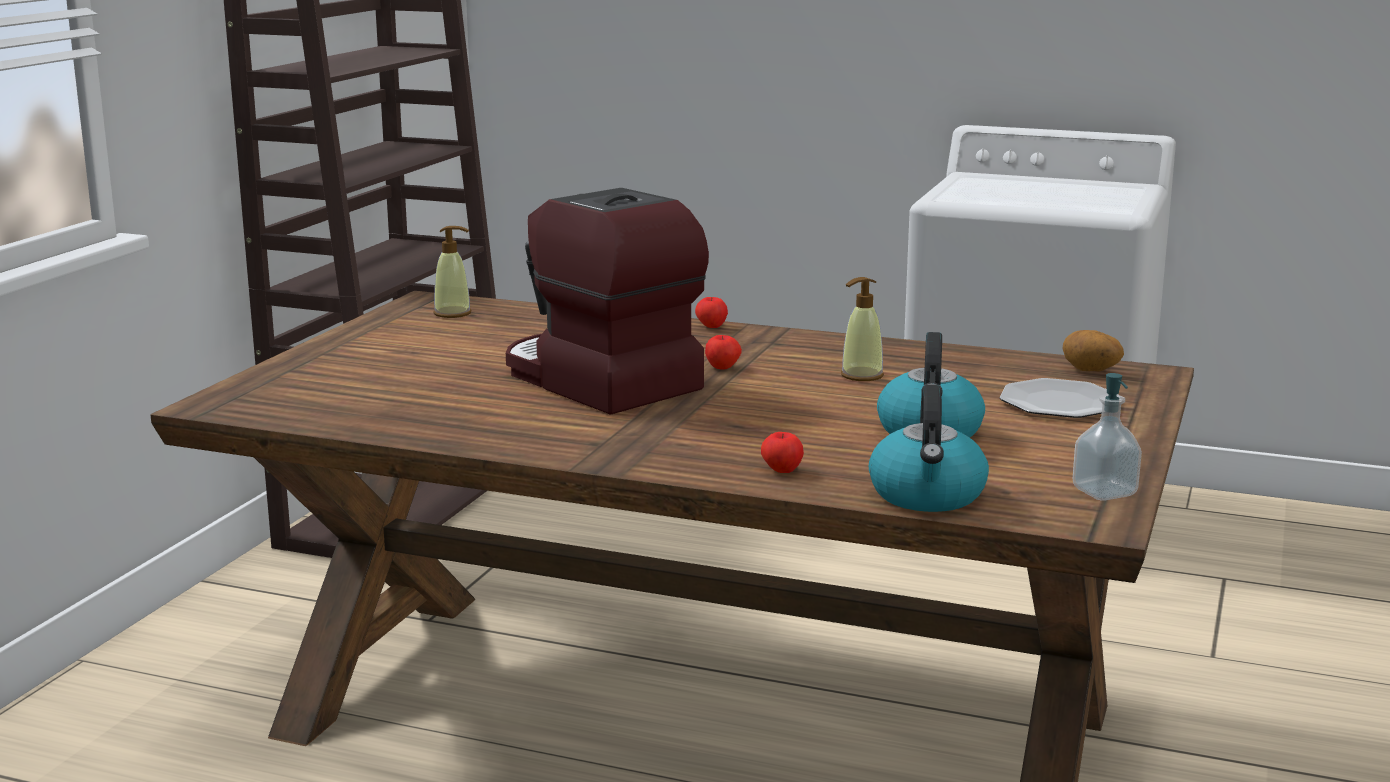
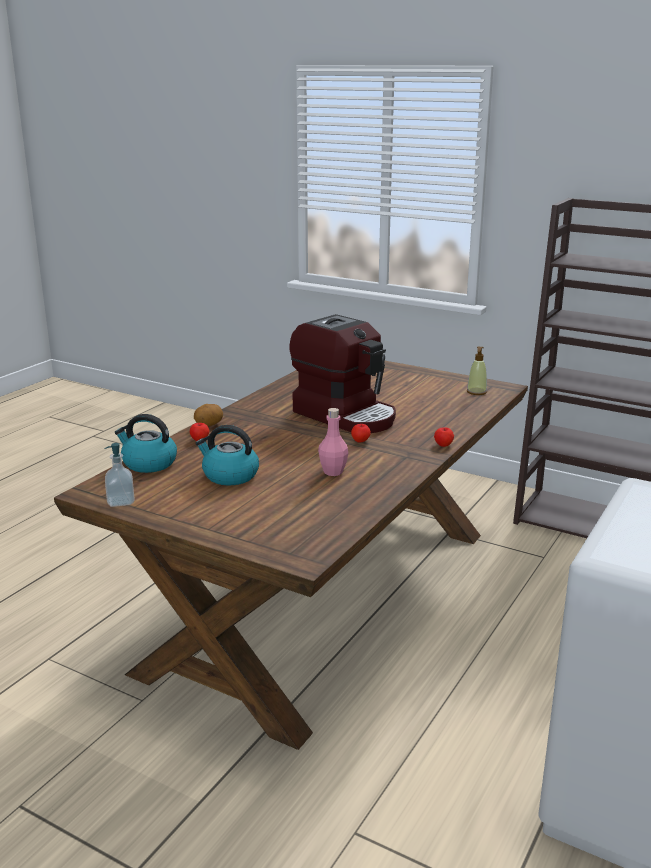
camera: 100 degrees right, 5 degrees up
(597, 381) = (346, 415): coffee machine -> coffee machine turned 75 degrees clockwise
(861, 375) = (333, 472): soap dispenser -> pink bottle
(1059, 403) = (259, 517): plate -> none
(1090, 371) = (317, 539): potato -> potato (208, 425)

